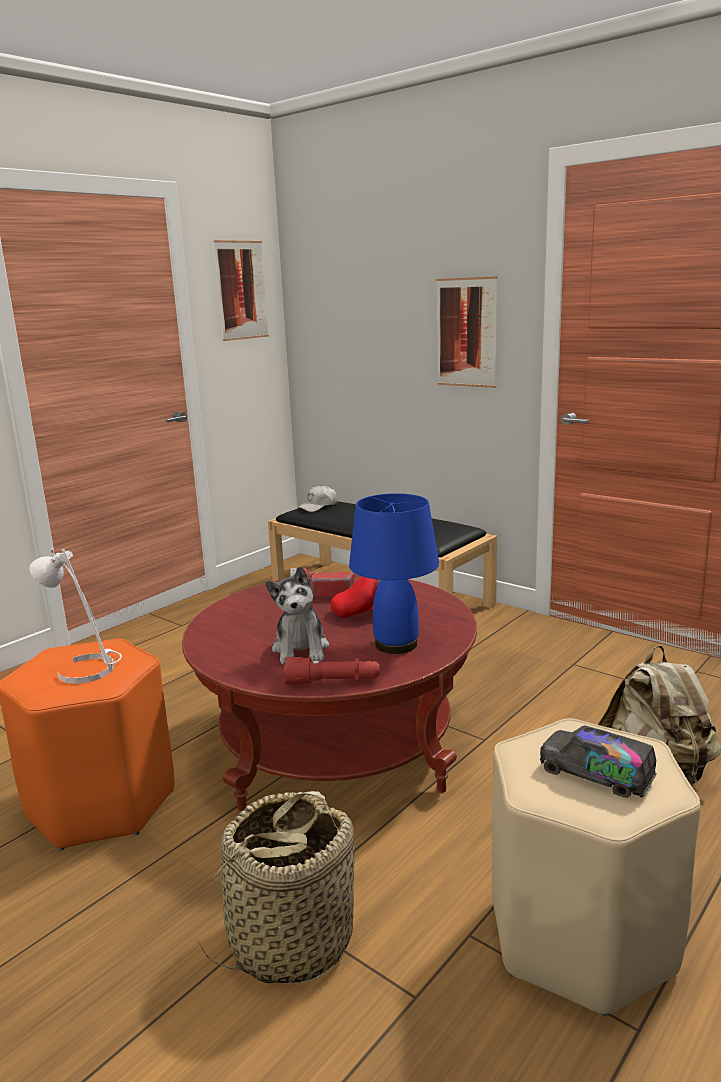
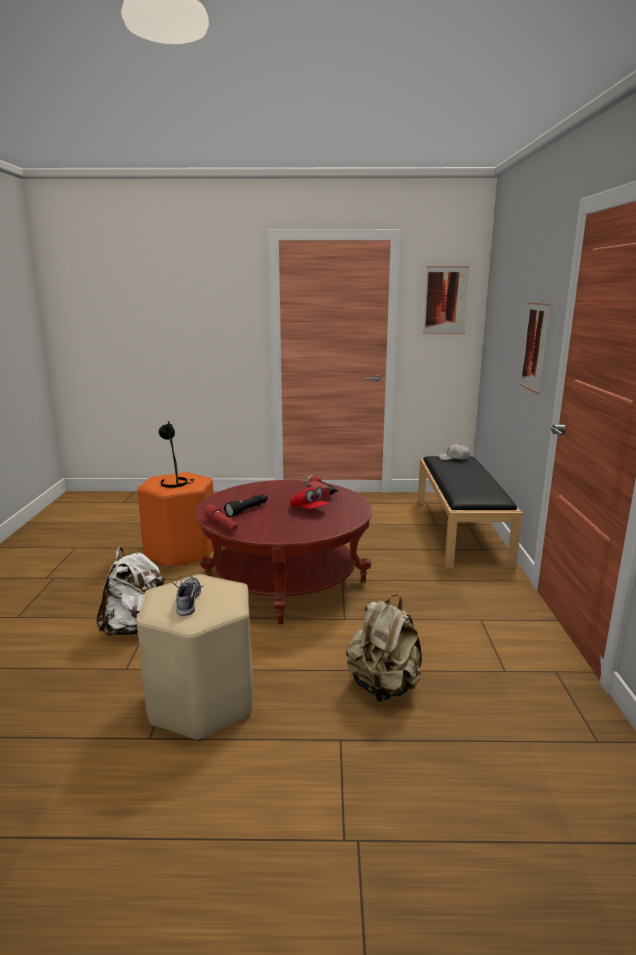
camera: 50 degrees right, 0 degrees up
(88, 668) = (176, 483): white table lamp -> black table lamp
(290, 940) = (136, 626): basket -> white backpack
(301, 649) = (247, 510): plush toy -> black flashlight
(396, 645) = (280, 526): blue table lamp -> none
(596, 775) = (188, 601): toy truck -> shoe

